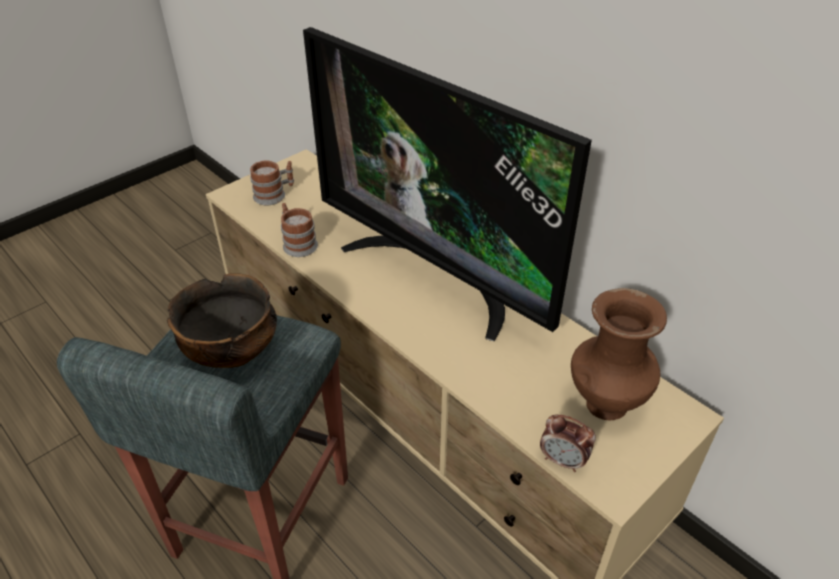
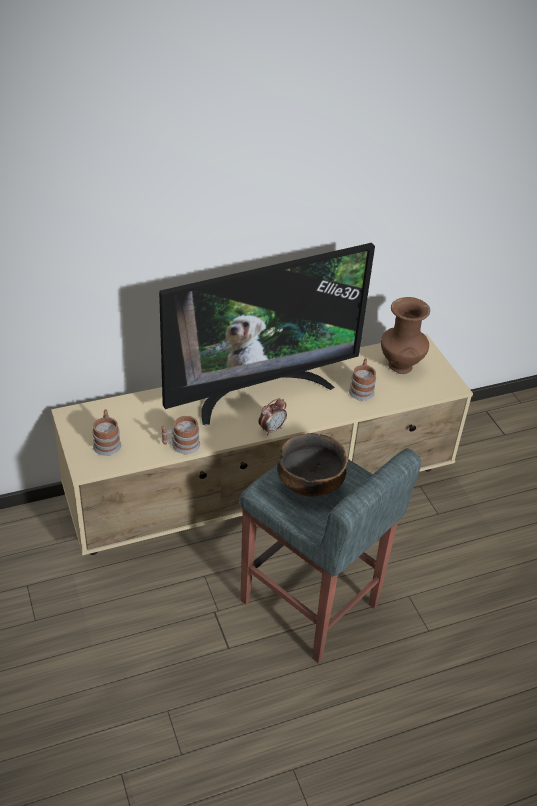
camera: 70 degrees left, 0 degrees up
(514, 372) = (361, 389): none -> mug
(563, 461) = (429, 396): alarm clock -> alarm clock (272, 429)

